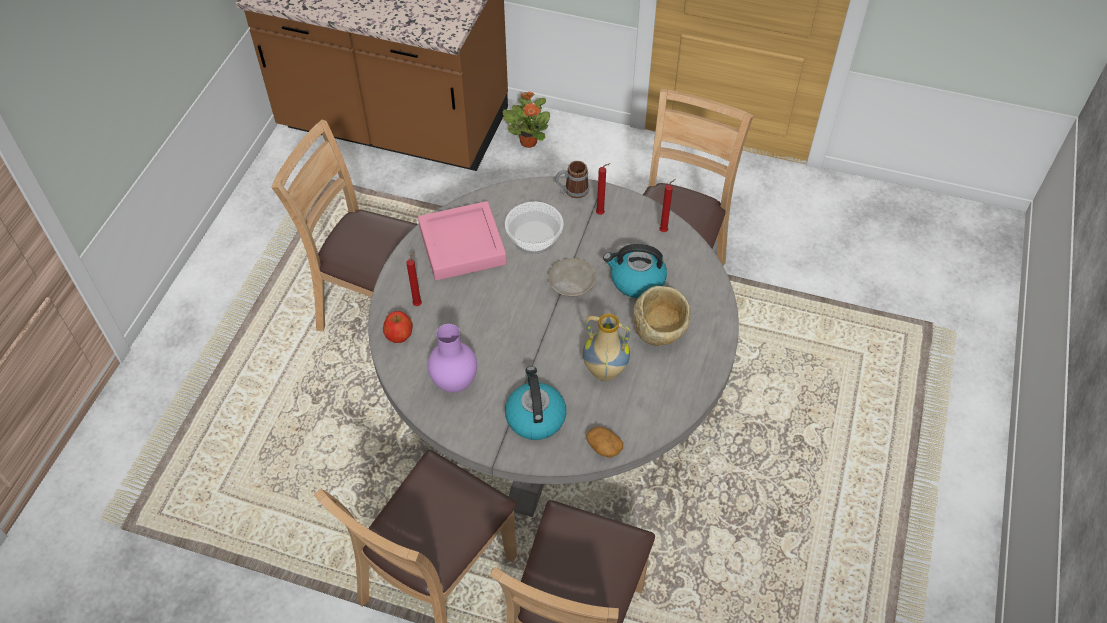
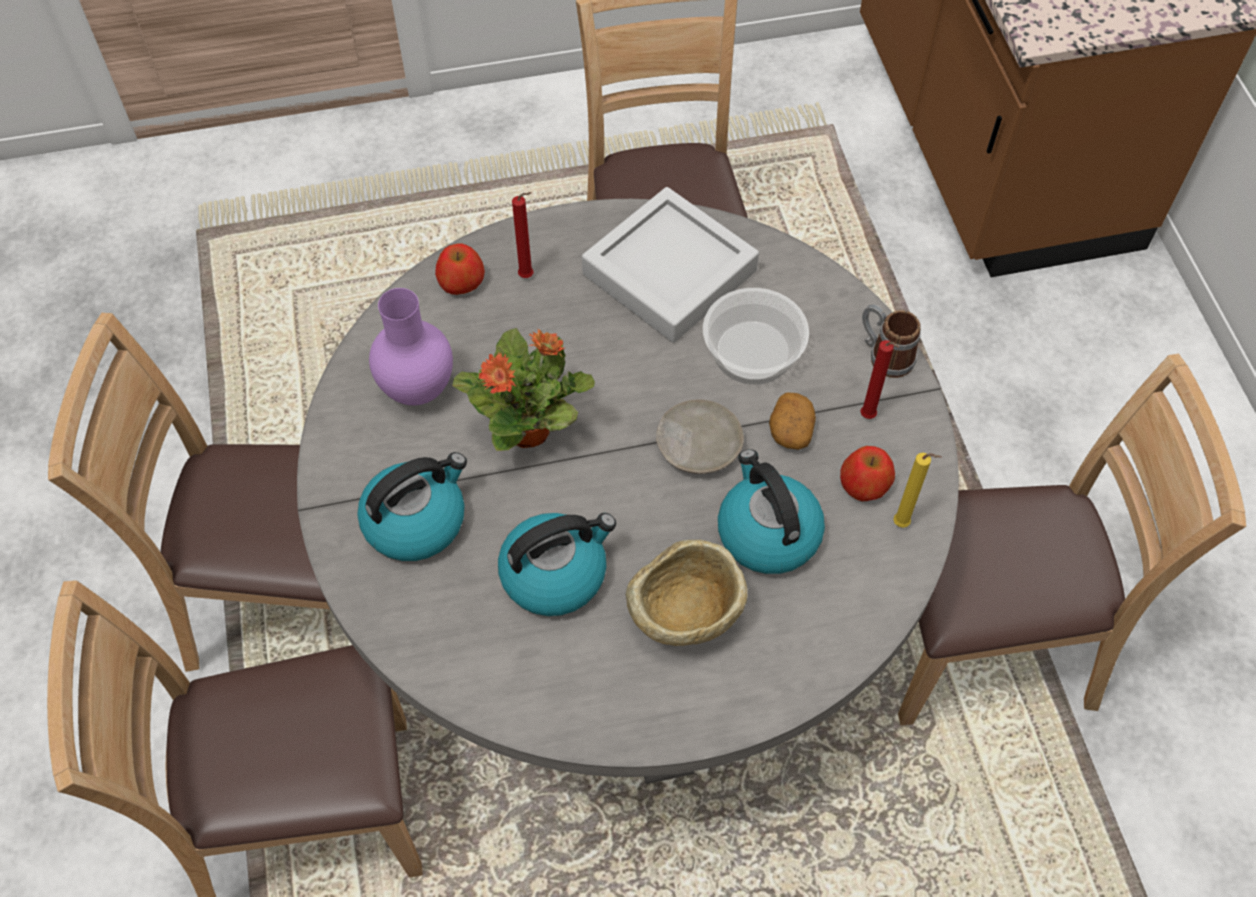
camera: 60 degrees right, 5 degrees up
(462, 246) = (669, 272): pink tray -> grey tray
(528, 141) = (1104, 310): potted plant -> potted plant (530, 430)
(603, 447) = (412, 641): potato -> potato (790, 429)
(604, 371) = (555, 573): vase -> kettle
(635, 233) = (864, 484): none -> apple
(664, 230) = (903, 524): red candle -> yellow candle

